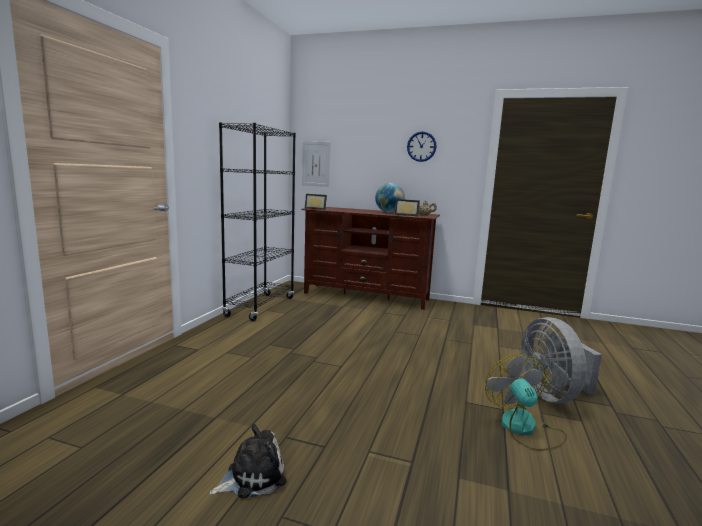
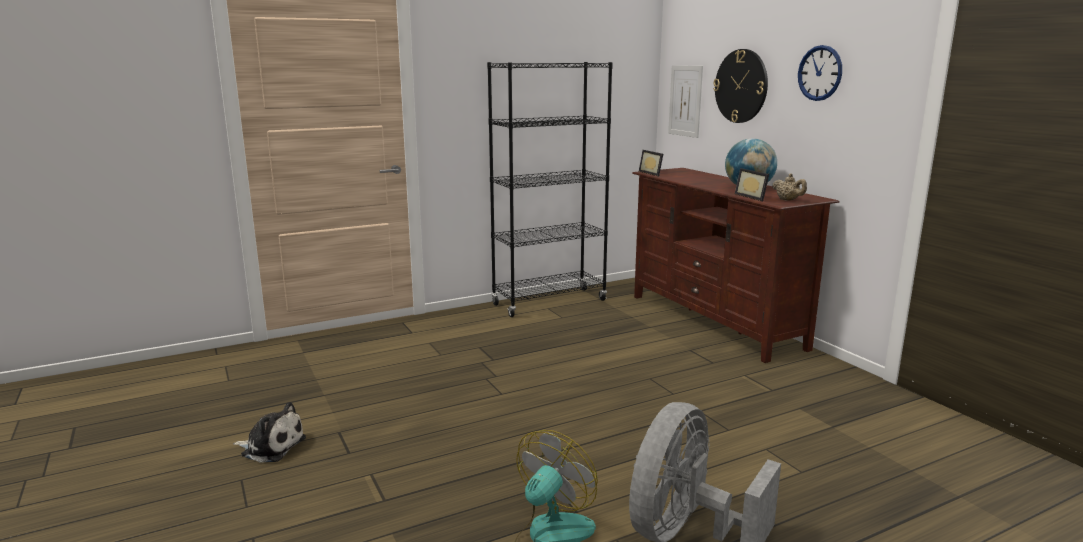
camera: 45 degrees right, 5 degrees up
(363, 154) = (741, 86): none -> wall clock

